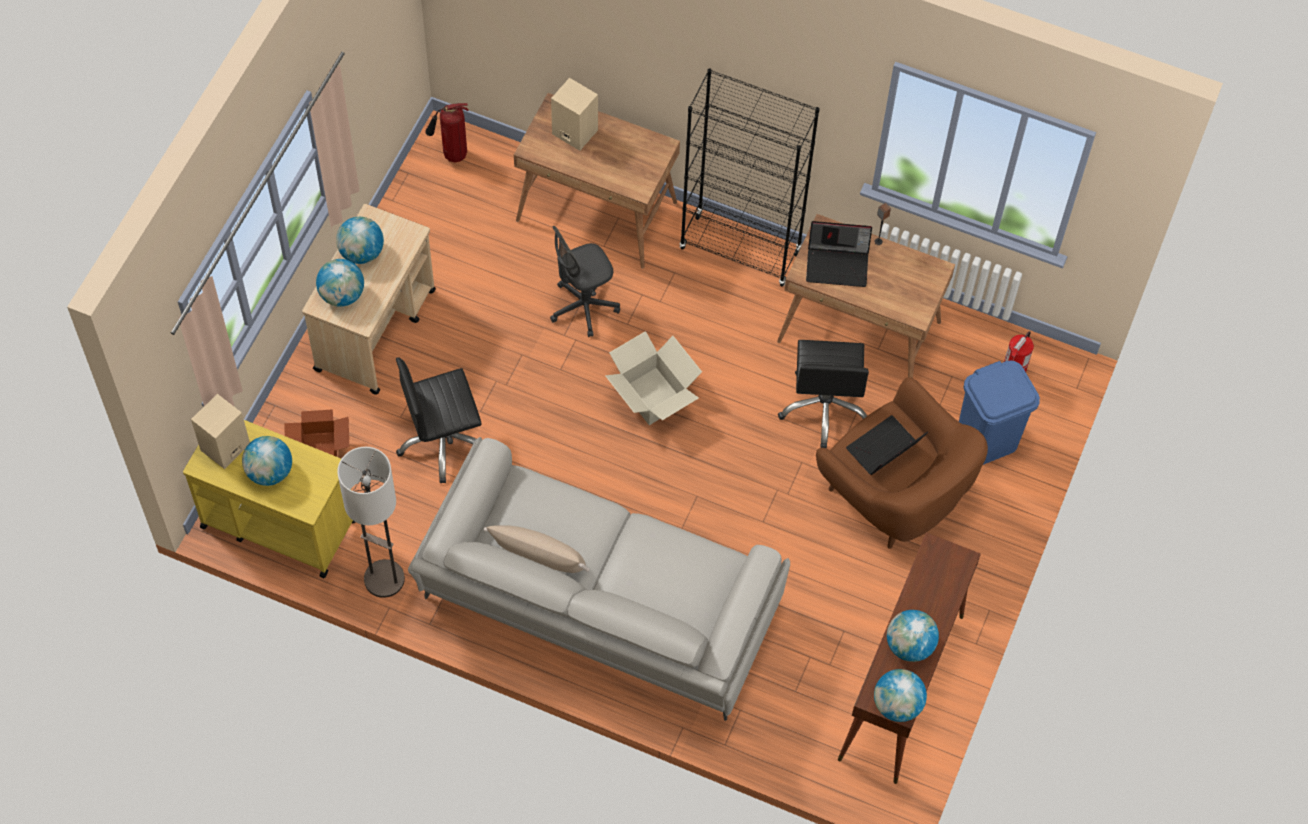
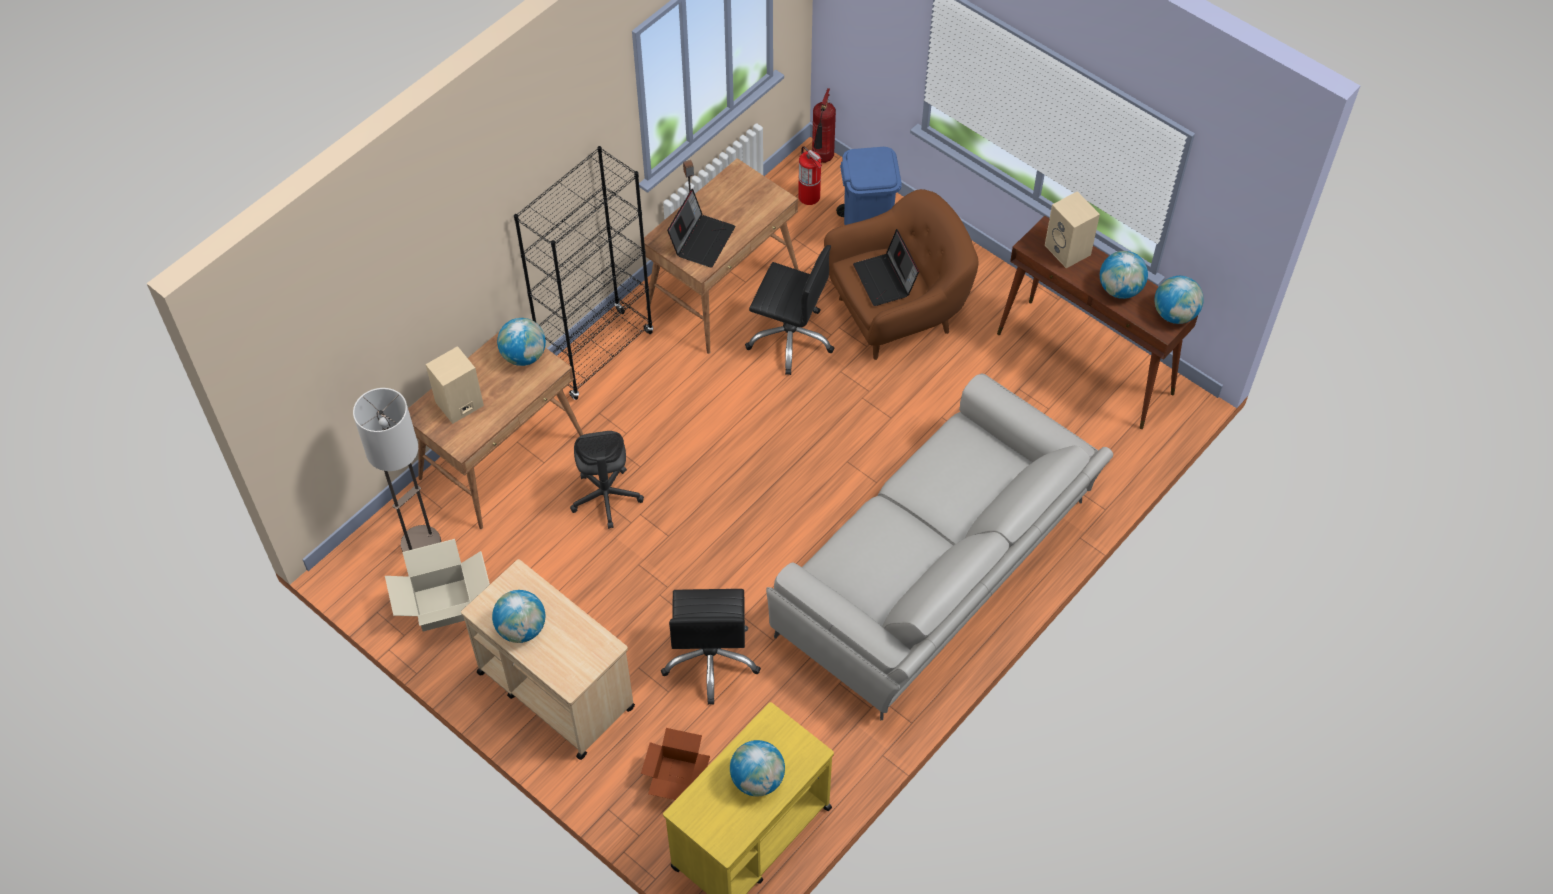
camera: 70 degrees left, 5 degrees down
(225, 448) = (713, 817): beige speaker -> beige speaker (1069, 250)
(342, 295) = (566, 659): globe -> globe (524, 356)
(384, 579) = (849, 752): floor lamp -> floor lamp (421, 544)
(452, 156) = (375, 566): fire extinguisher -> fire extinguisher (822, 159)
(538, 556) = (908, 577): beige pillow -> none
(652, 396) = (728, 468): cardboard box -> cardboard box (444, 605)

